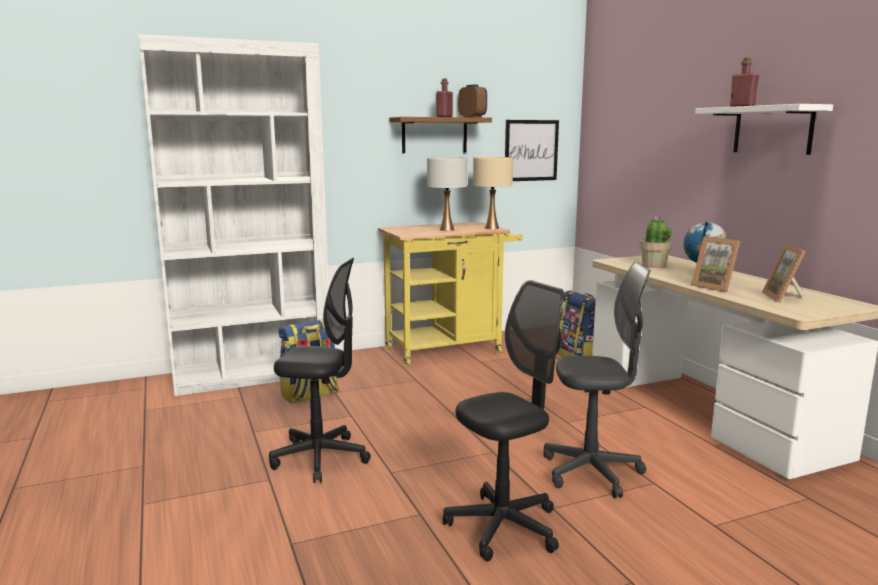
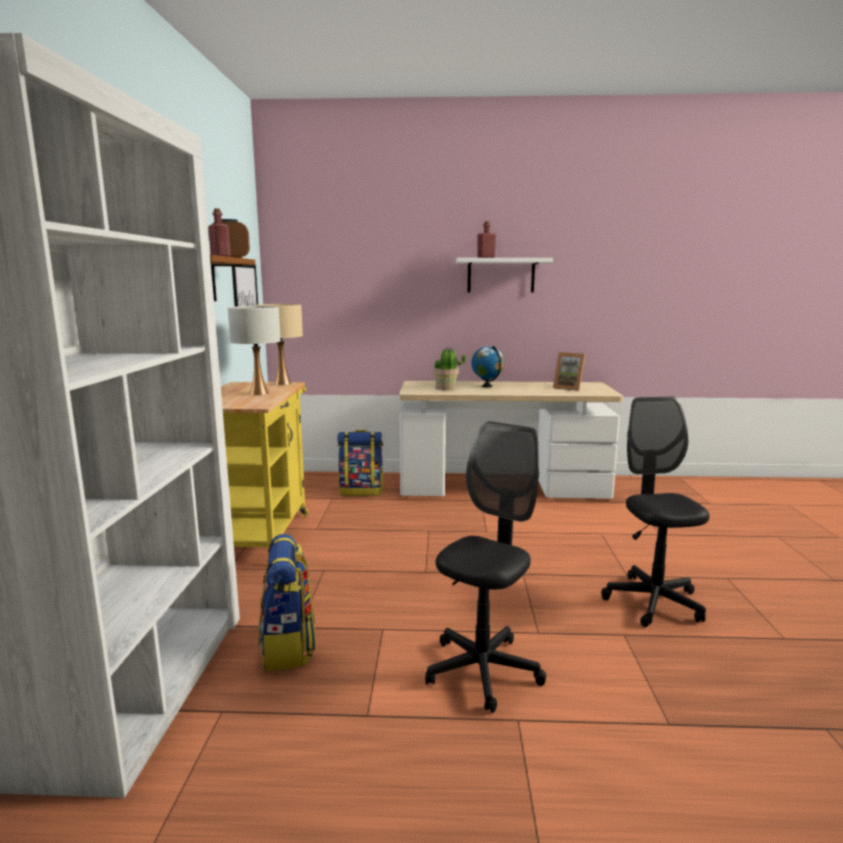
camera: 65 degrees left, 0 degrees up
(591, 472) = (577, 547): grey office chair -> none
(715, 287) = (527, 391): picture frame -> none

